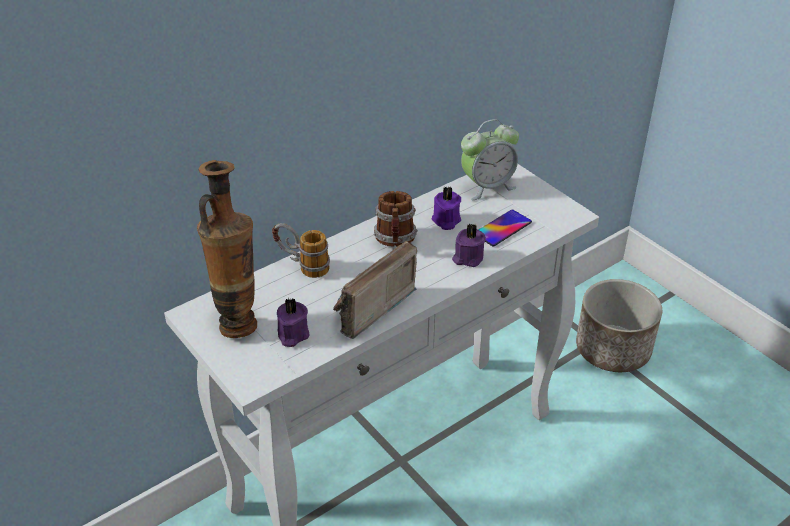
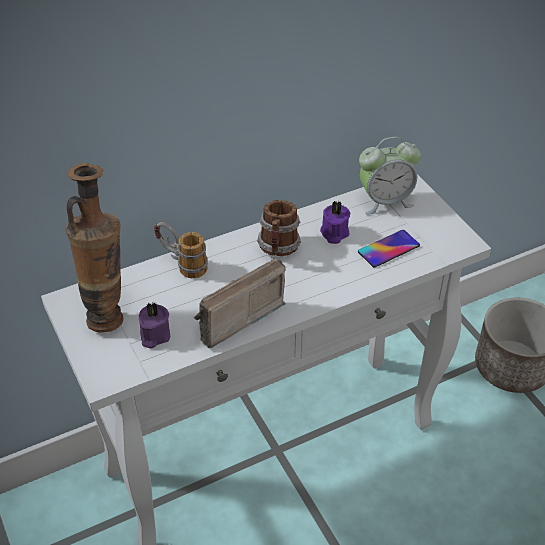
camera: 10 degrees right, 5 degrees up
(467, 258) = (345, 276): purple candle -> none

